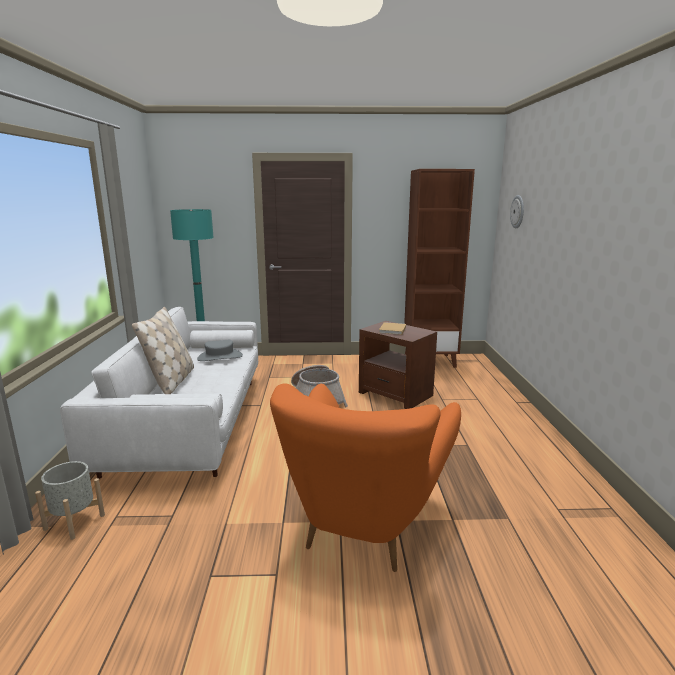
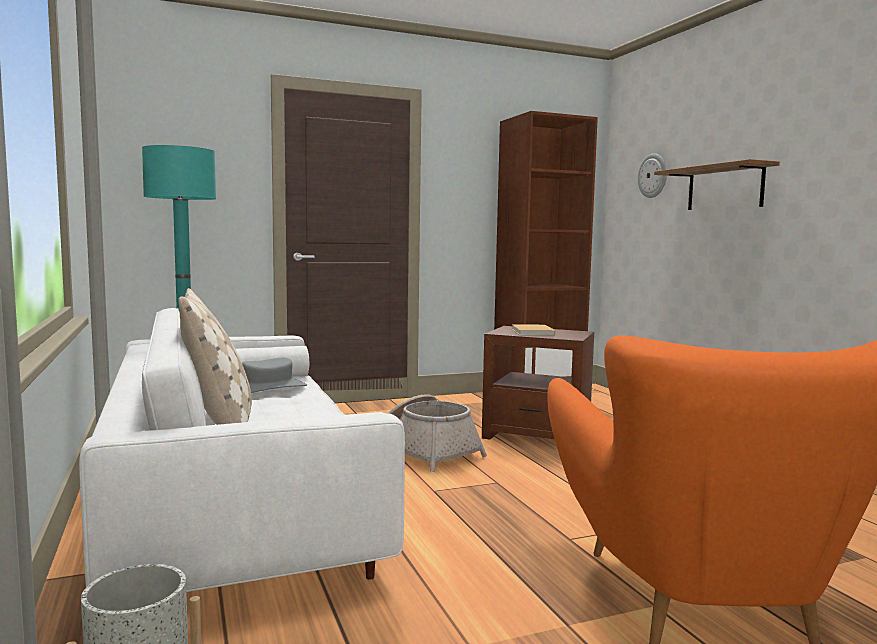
camera: 20 degrees left, 10 degrees down
(548, 231) = (725, 188): none -> shelf

